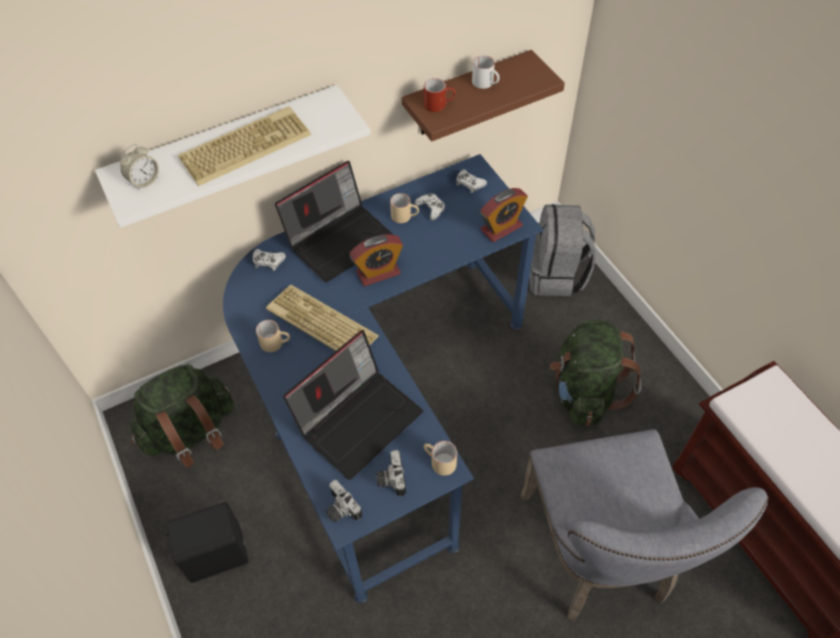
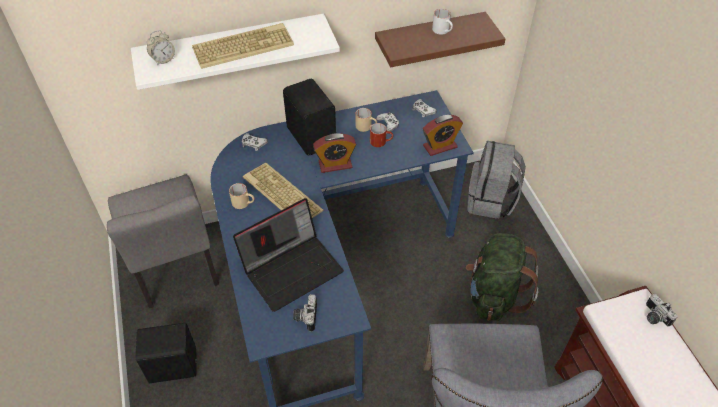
camera: 10 degrees right, 5 degrees down
(191, 432) = (176, 271): green backpack -> grey chair
(340, 239) = (312, 136): laptop -> black speaker
(340, 509) = (260, 332): camera -> camera (654, 317)
(439, 104) = (402, 41): red mug -> red mug (381, 141)
(439, 462) = (346, 311): beige mug -> none

